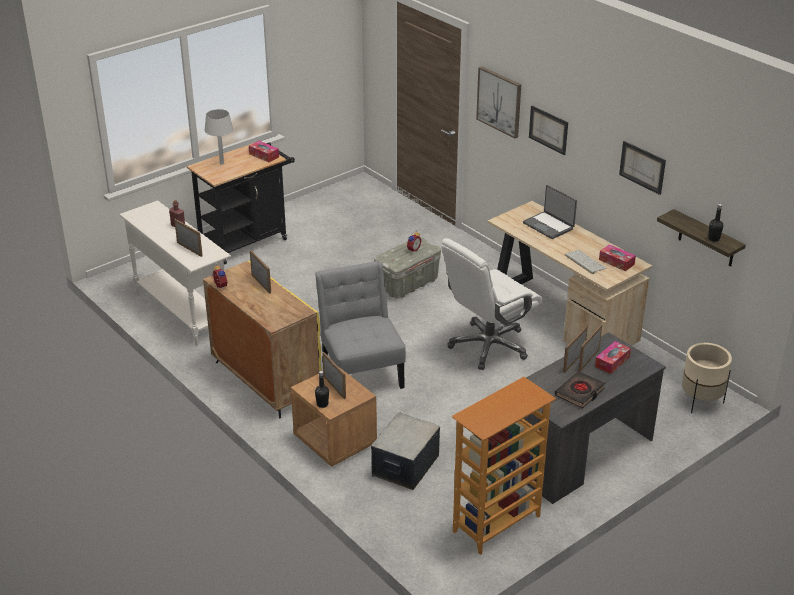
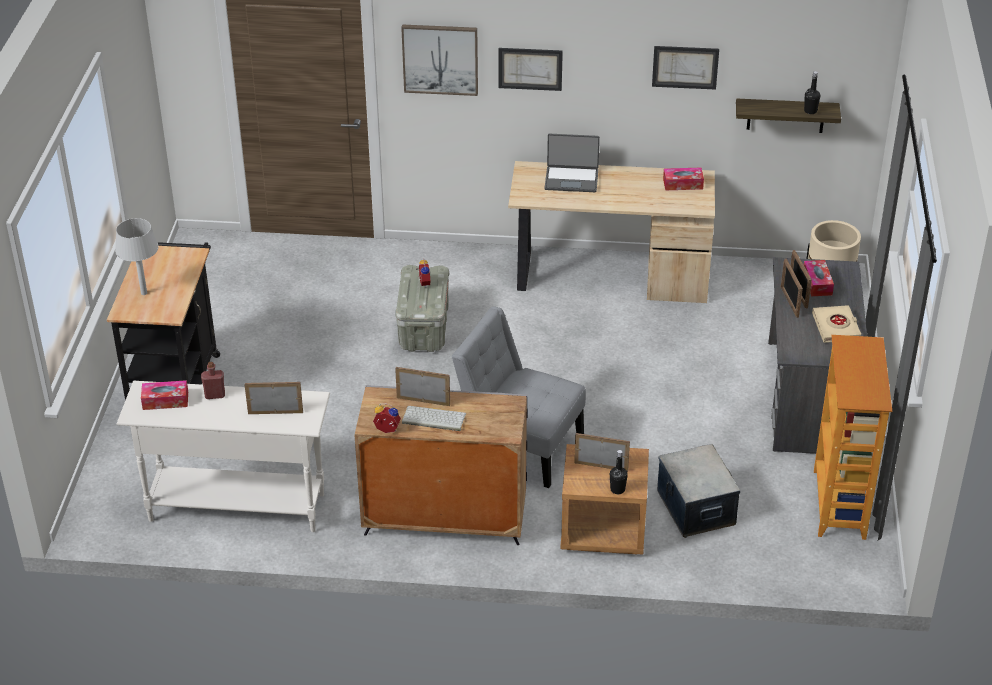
camera: 45 degrees left, 5 degrees up
(264, 155) = (177, 257): tissue box -> tissue box (165, 400)
(265, 380) = (443, 518): yellow cabinet -> grey cabinet
(488, 346) = (593, 346): white office chair -> none
(579, 392) = (836, 327): black book -> beige book
(584, 262) = (657, 199): keyboard -> keyboard (433, 419)

